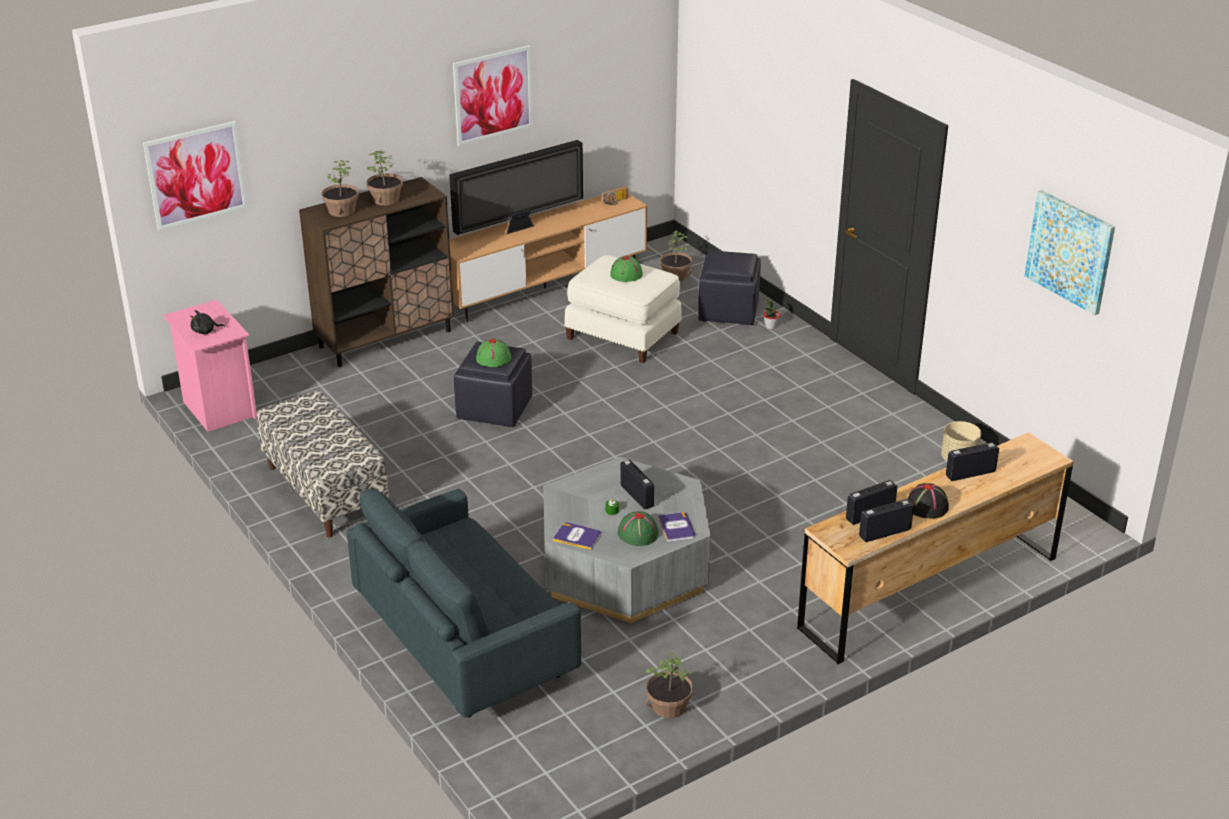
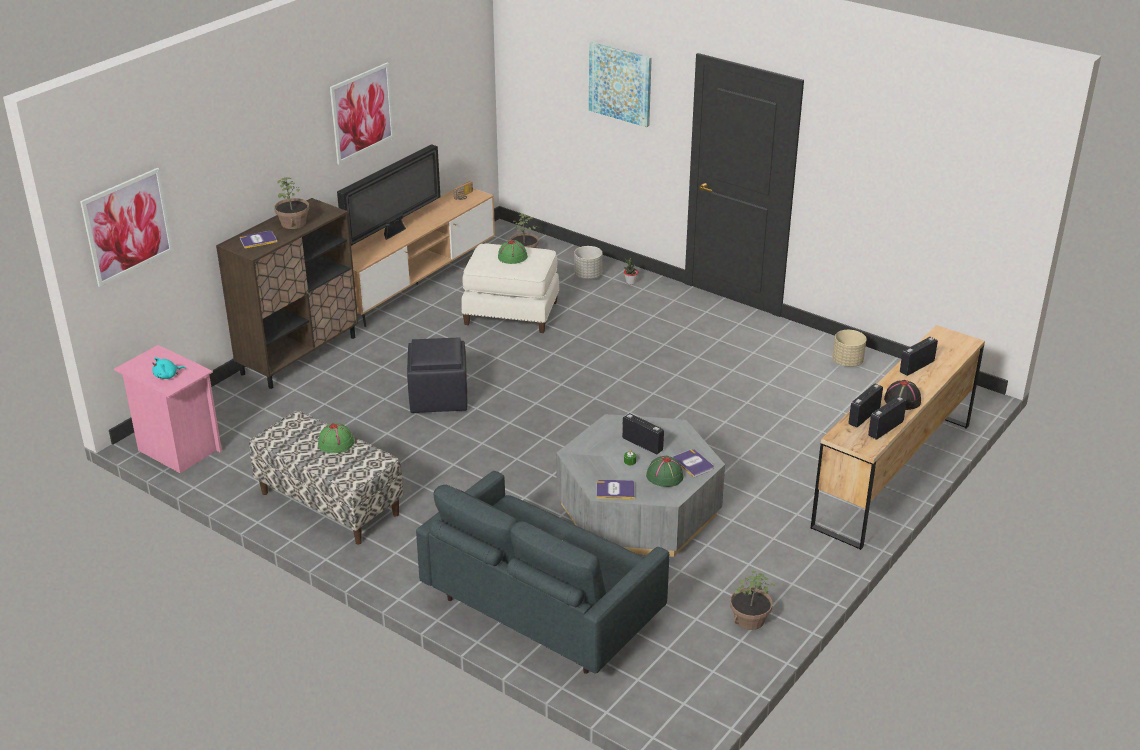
camera: 20 degrees left, 0 degrees up
(205, 331) = (167, 376): black plush toy -> turquoise plush toy
(341, 211) = (258, 240): potted plant -> book
(494, 358) = (439, 351): green hat -> green hat (336, 443)
(729, 311) = (588, 275): black ottoman -> grey planter
(1070, 251) = (939, 169): picture -> picture (620, 83)

